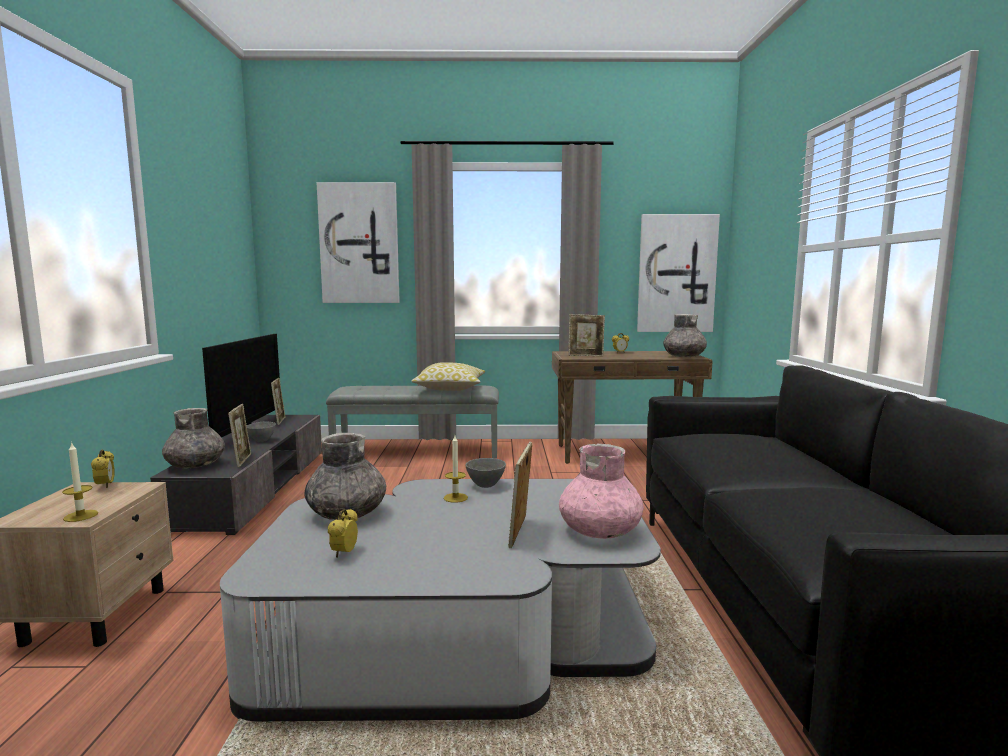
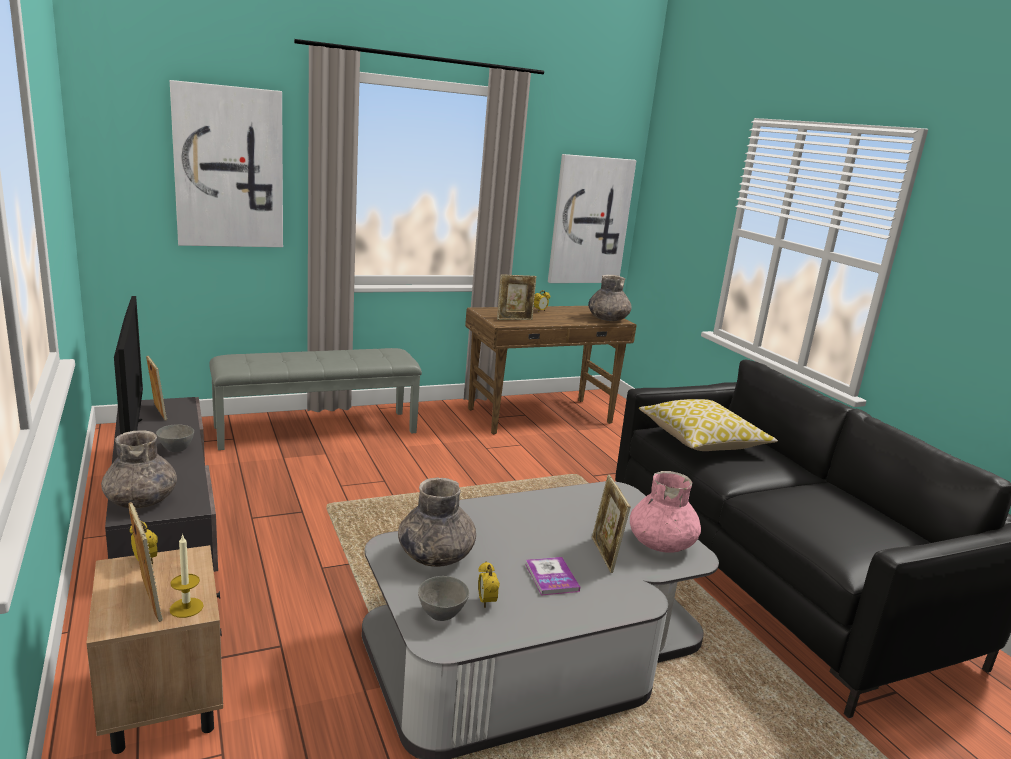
camera: 25 degrees left, 10 degrees up
(242, 460) = (193, 486): picture frame -> picture frame (148, 600)
(438, 543) = (551, 577): none -> book
(450, 388) = (359, 356): pillow -> pillow (702, 441)
(455, 498) = (513, 521): candle -> none
(486, 485) = (524, 502): grey bowl -> grey bowl (442, 615)

